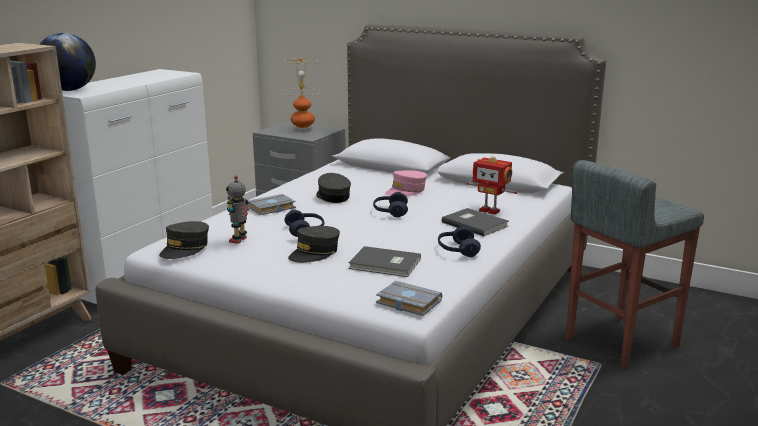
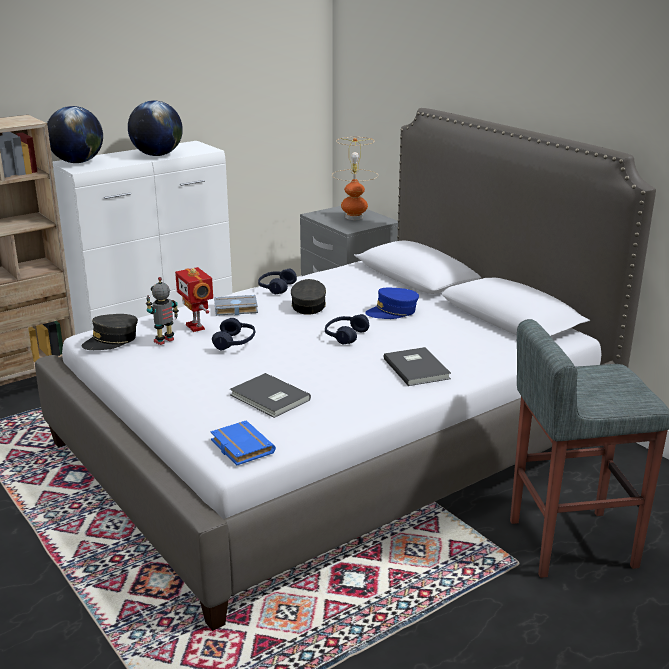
camera: 25 degrees right, 5 degrees up
(142, 80) = (157, 155): none -> globe
(314, 253) = (218, 370): grey cap -> none
(406, 191) = (392, 312): pink cap -> blue cap
(407, 303) = (240, 447): grey book -> blue book
(457, 250) = (360, 397): blue headphones -> blue headphones (276, 287)
(490, 211) = (454, 355): toy robot -> toy robot (196, 327)

